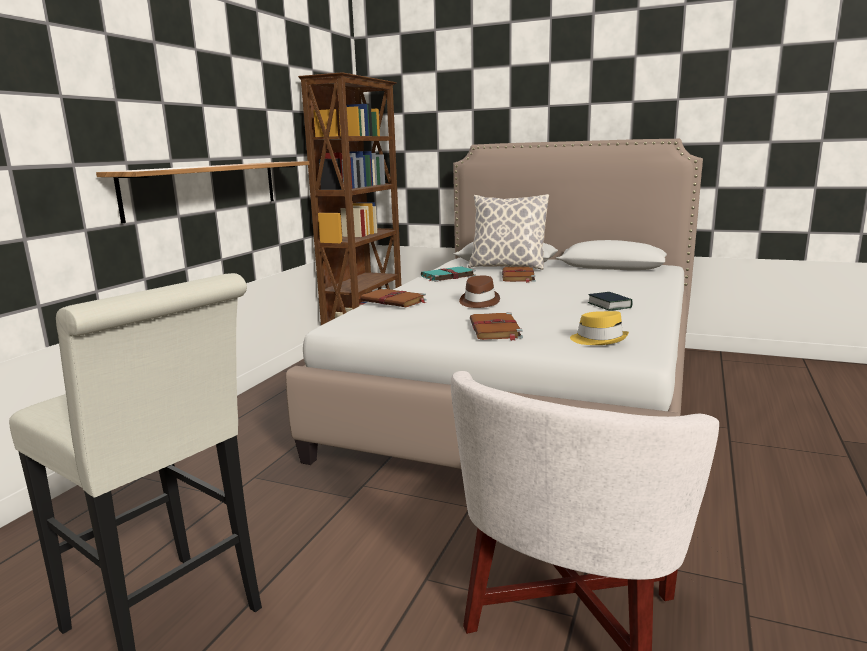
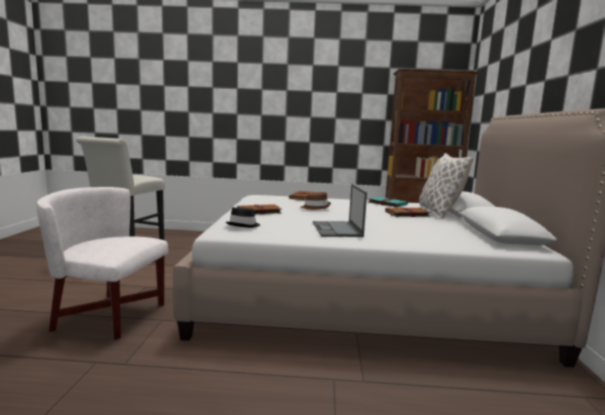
camera: 70 degrees right, 5 degrees down
(205, 188) = (303, 130): shelf -> none
(599, 340) = (244, 225): yellow hat -> black hat
(609, 305) = (337, 229): book -> laptop

